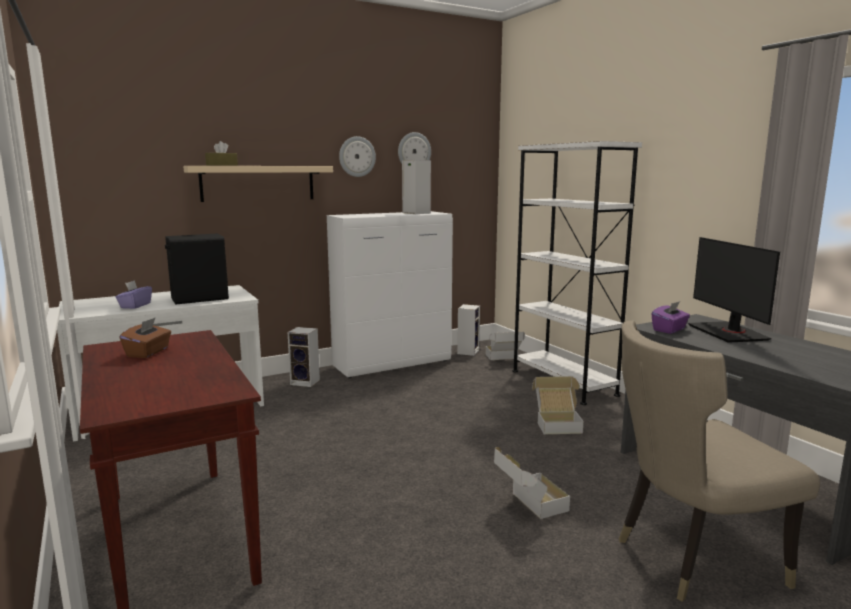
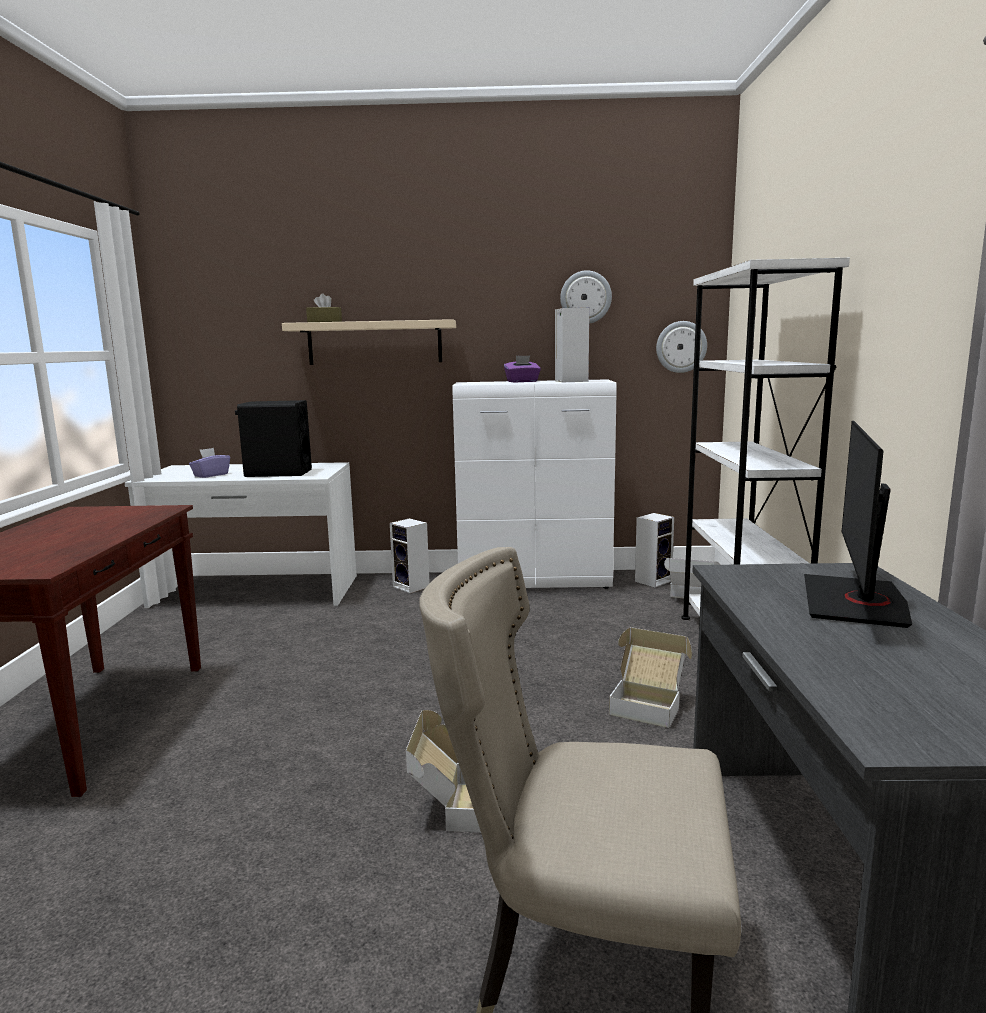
camera: 30 degrees right, 0 degrees up
(148, 352) = (88, 520): brown tissue box -> none
(357, 156) = (501, 307): wall clock -> wall clock (681, 347)
(669, 330) = (751, 581): purple tissue box -> purple tissue box (522, 381)

